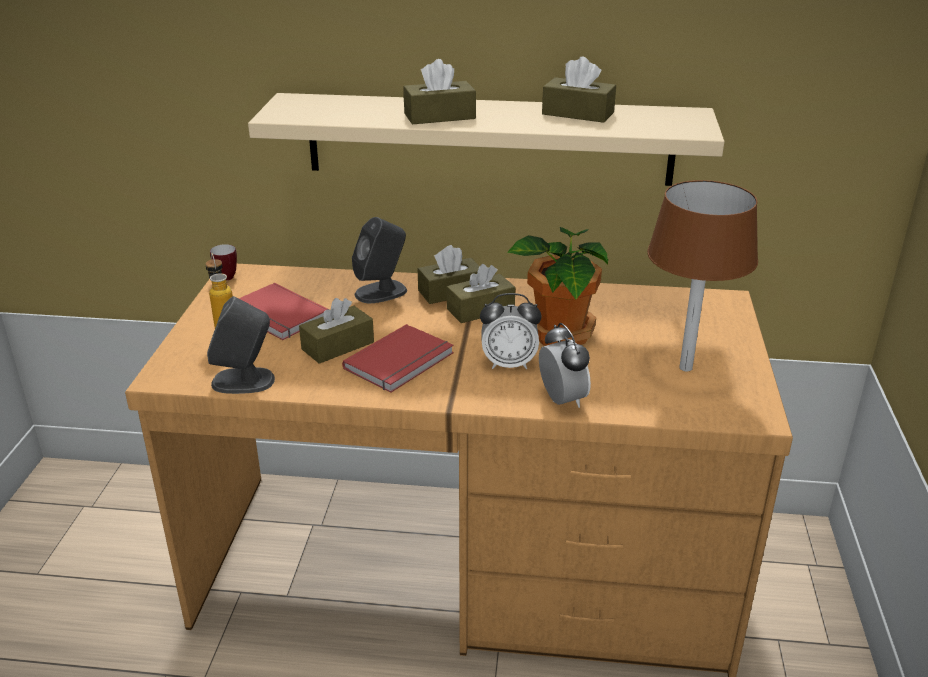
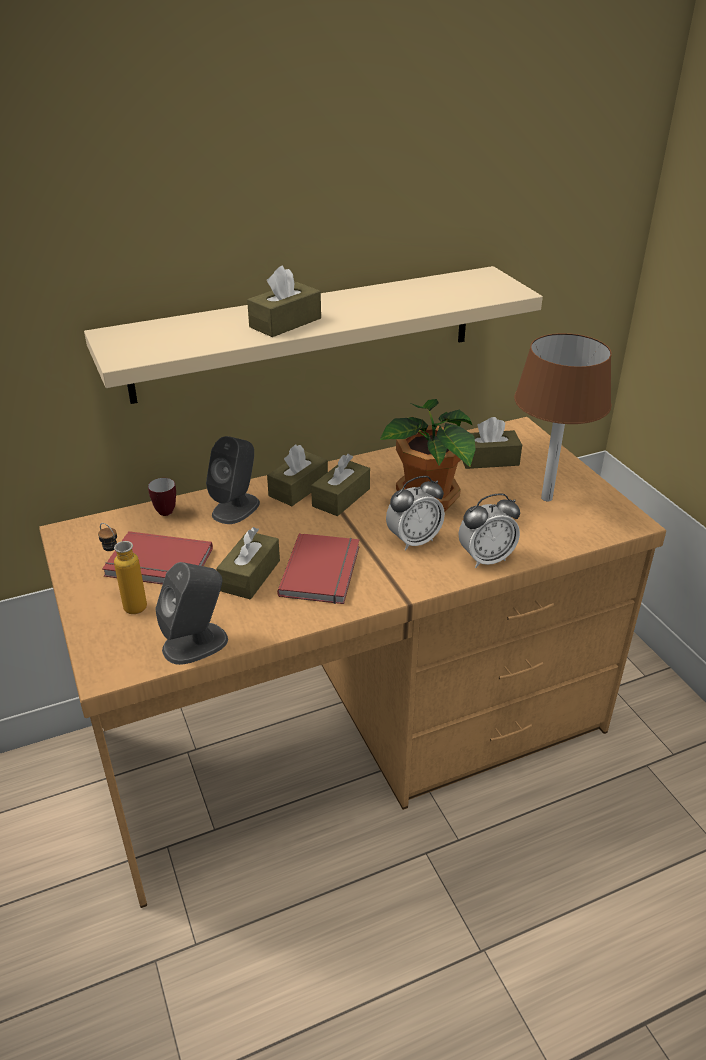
camera: 30 degrees left, 5 degrees up
(227, 276) = (62, 539): mug -> mug (164, 510)
(562, 400) = (486, 559): alarm clock -> alarm clock turned 120 degrees clockwise
(578, 113) = (399, 294): brown tissue box -> brown tissue box (489, 459)

